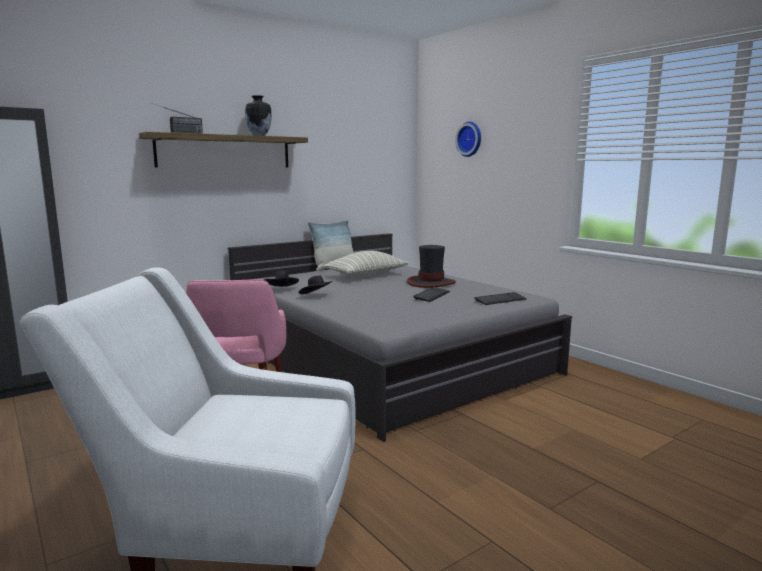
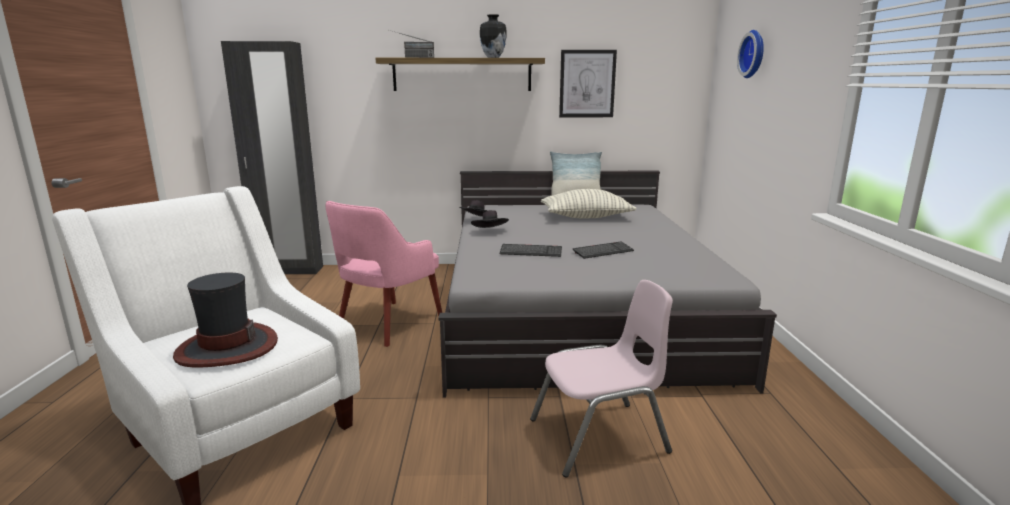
camera: 35 degrees right, 5 degrees up
(333, 161) = (587, 84): none -> picture
(431, 283) = (636, 236): hat -> hat (227, 347)
(500, 300) = (670, 272): keyboard -> keyboard (531, 252)
(522, 428) = (599, 437): none -> pink chair

